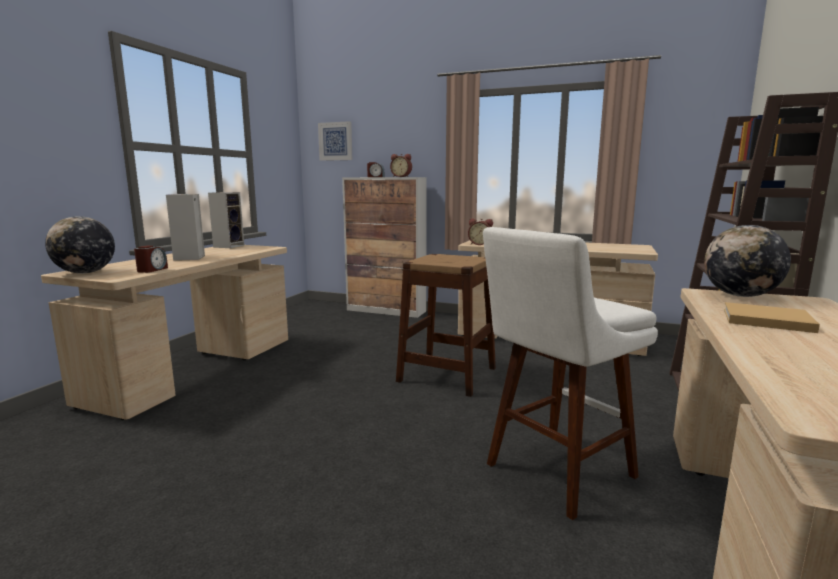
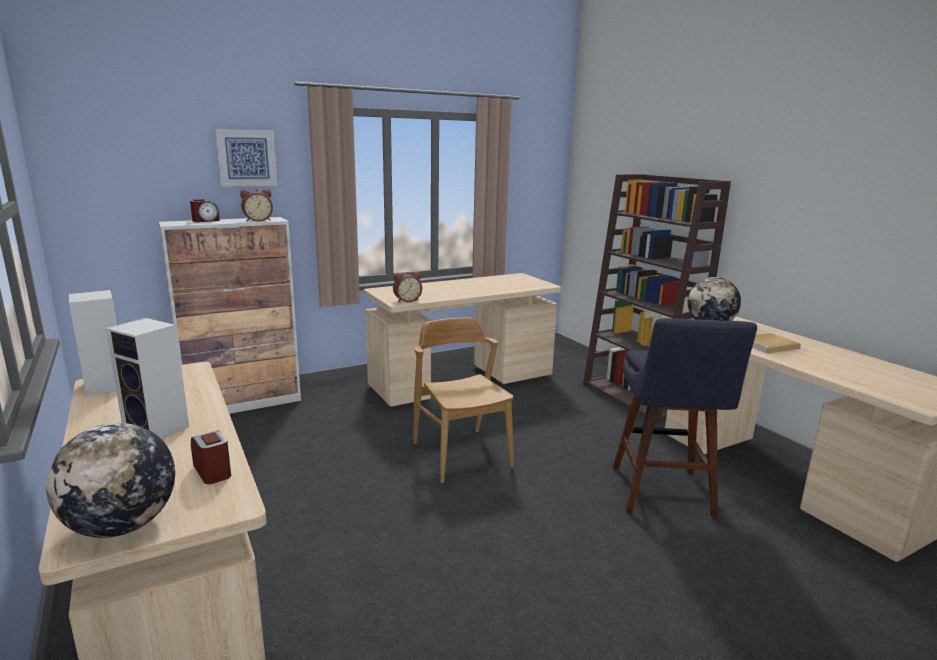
camera: 50 degrees left, 5 degrees up
(335, 141) = (112, 164): picture -> picture (246, 158)
(447, 374) = (461, 454): brown stool -> brown chair
(554, 473) = (663, 496): white stool -> blue stool

